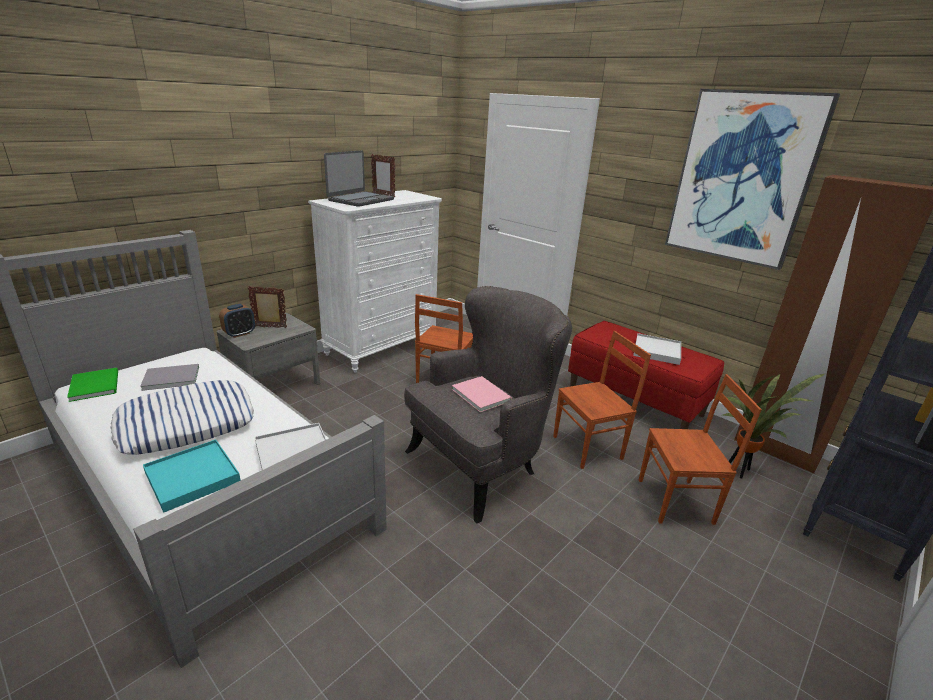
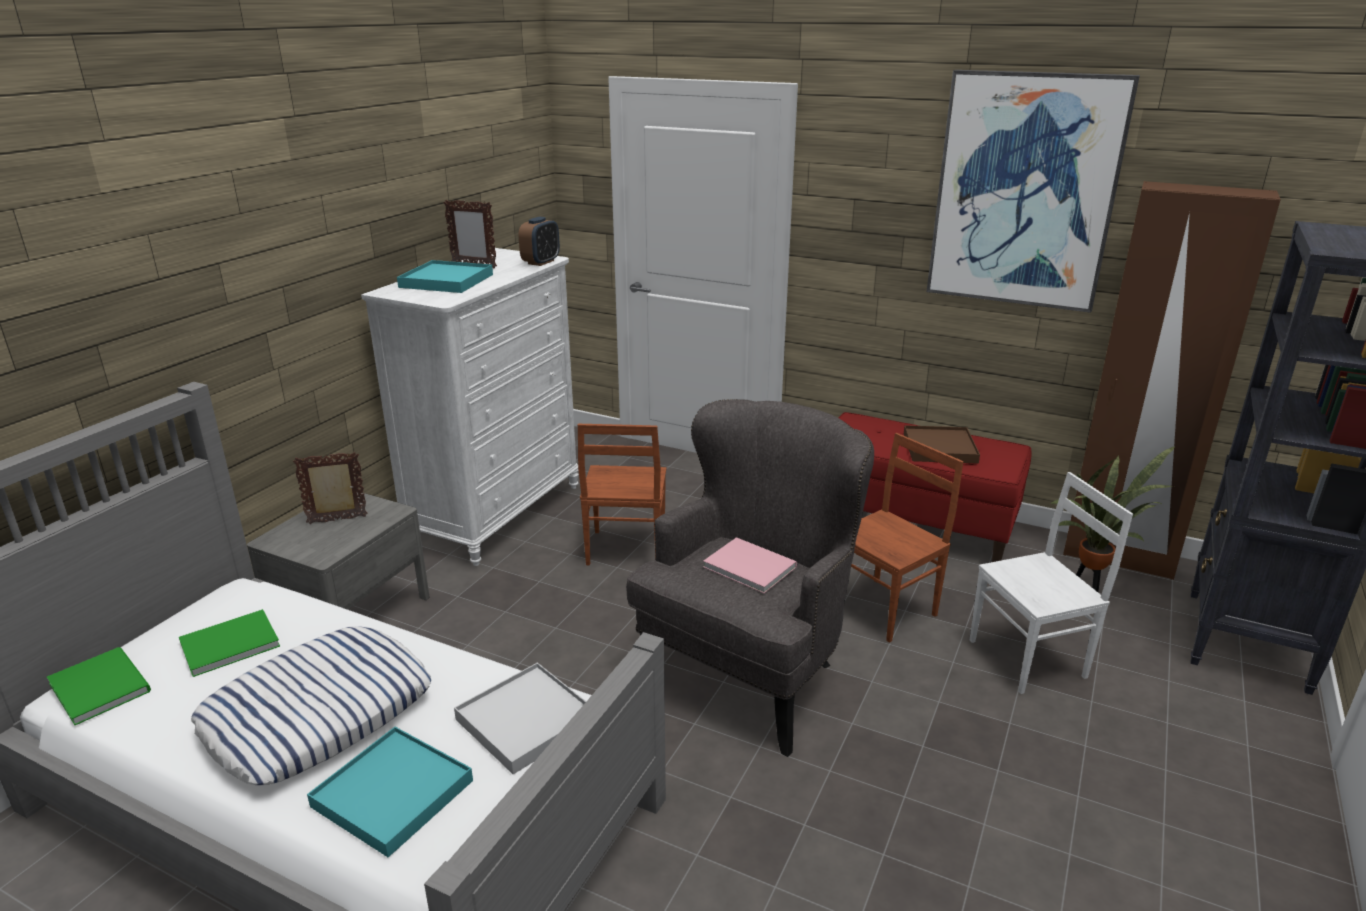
camera: 15 degrees left, 0 degrees up
(170, 378) = (226, 644): grey book -> green book
(239, 334) = (292, 542): alarm clock -> alarm clock (541, 262)
(360, 200) = (446, 281): laptop -> turquoise tray
(657, 351) = (940, 448): white tray -> brown tray
(677, 502) = (1029, 659): brown chair -> white chair

